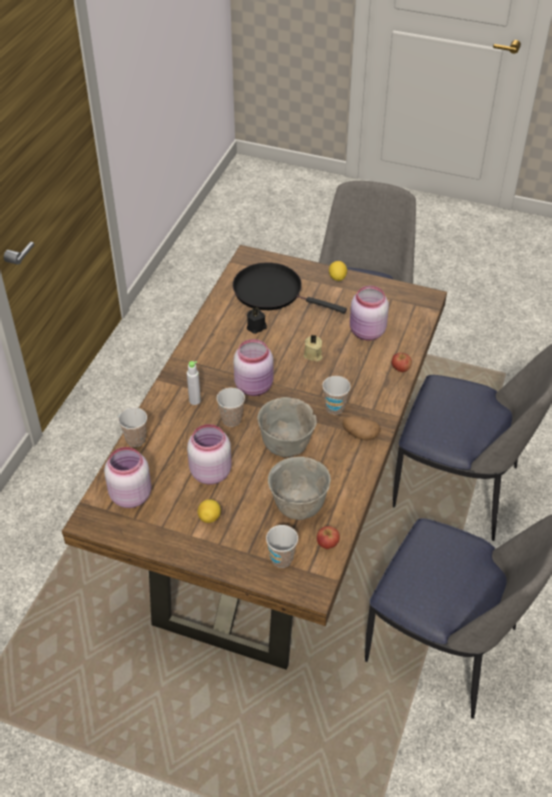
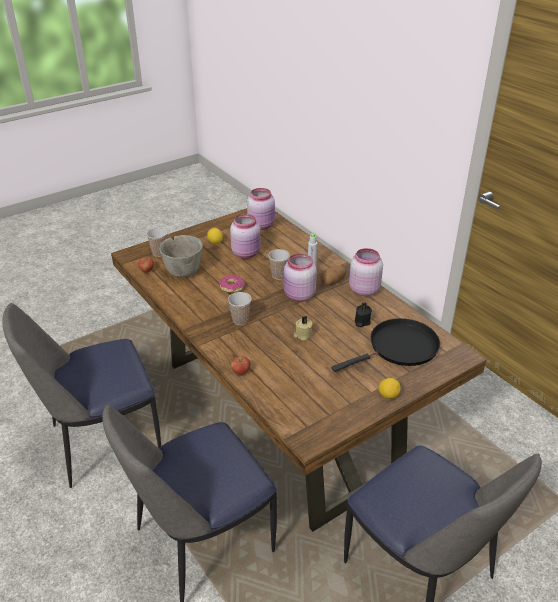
camera: 125 degrees right, 10 degrees down
(136, 440) = (301, 239): cup -> none
(287, 445) = (232, 287): grey bowl -> donut
(360, 434) = (204, 319): potato -> potato (332, 282)
(367, 332) = (299, 375): pink jar -> pink jar (363, 289)

